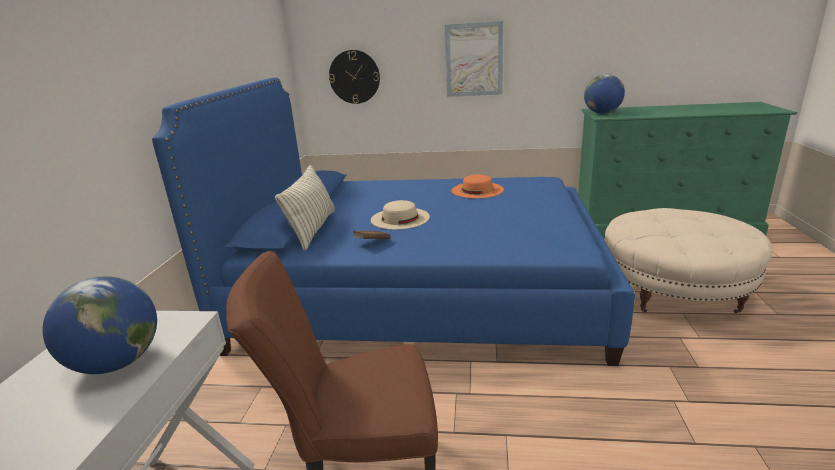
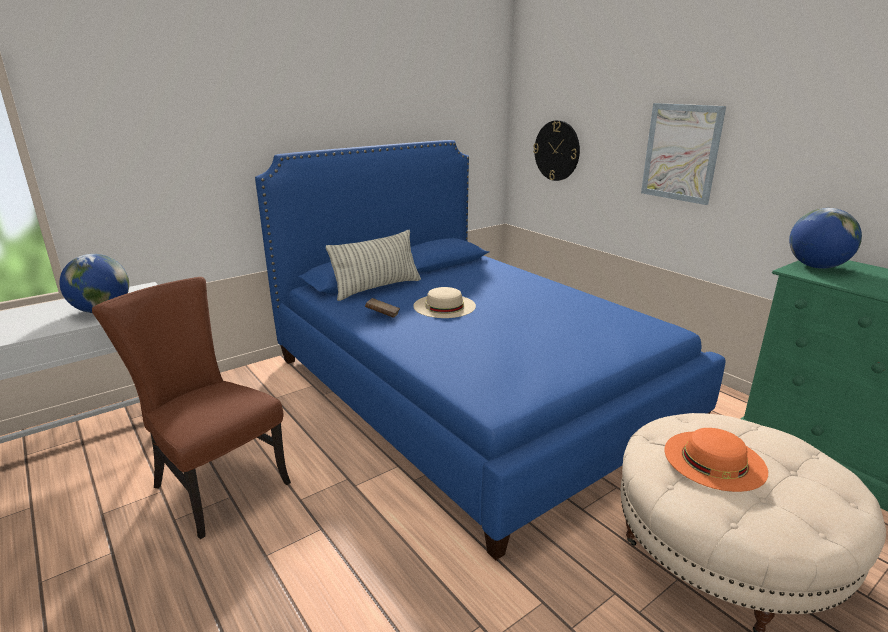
camera: 45 degrees right, 0 degrees up
(477, 190) = (568, 310): orange hat -> orange hat (714, 460)

